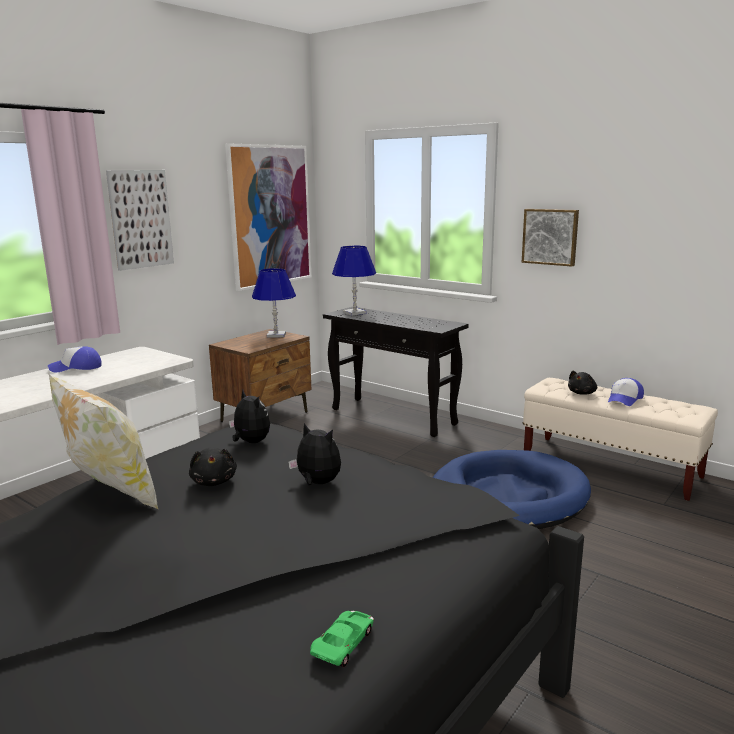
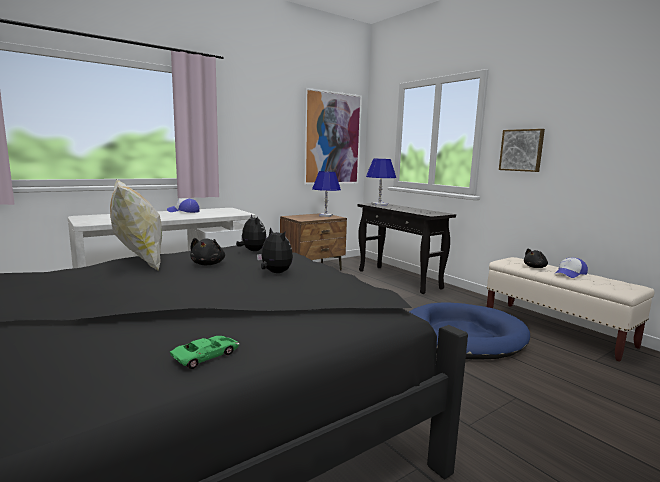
camera: 15 degrees right, 5 degrees down
(140, 219) = (242, 128): picture -> none

